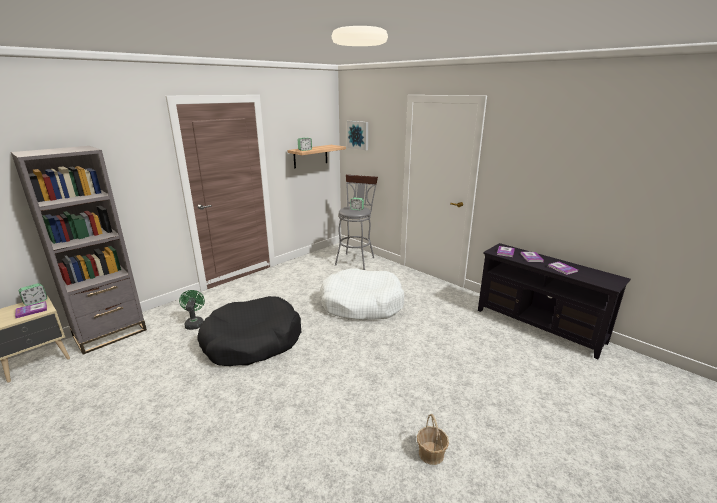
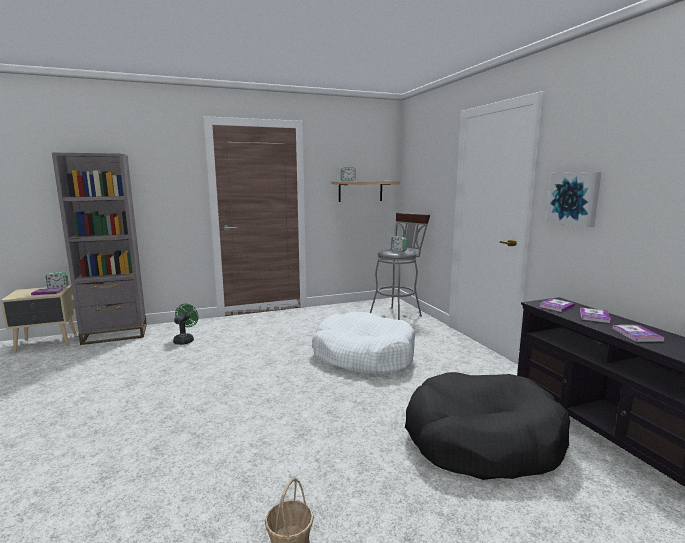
camera: 25 degrees right, 10 degrees down
(252, 341) = (217, 365): black dog bed -> black dog bed (482, 440)
(358, 135) = (416, 168): picture -> picture (574, 198)

